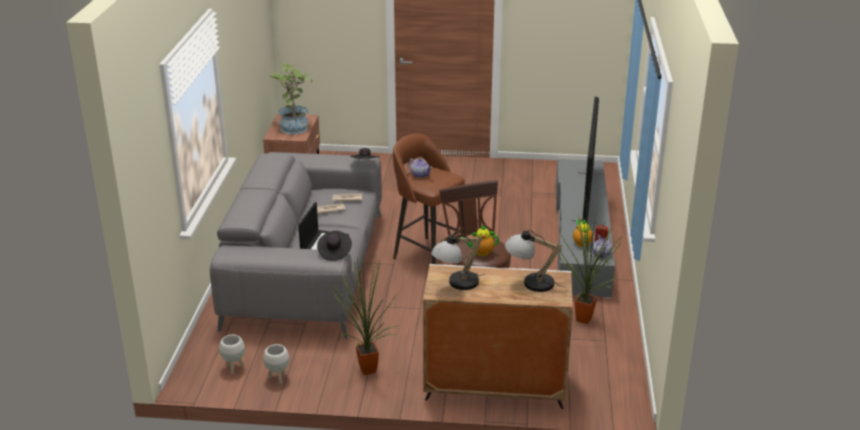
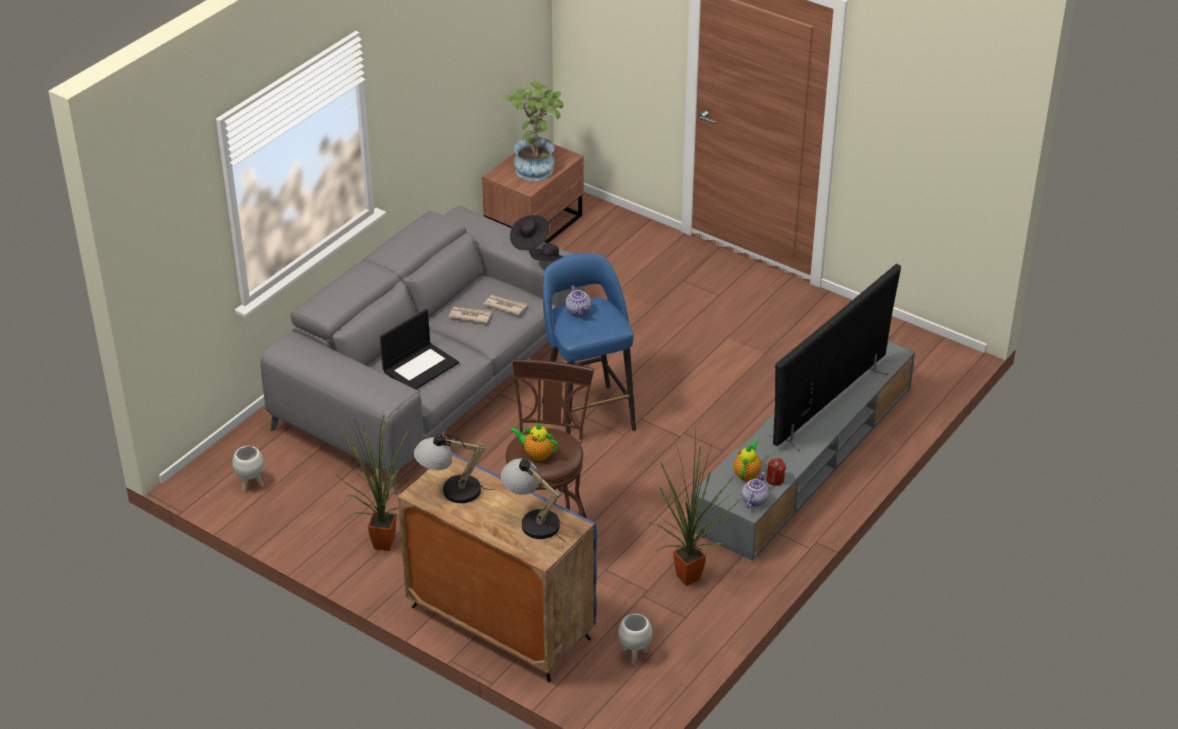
camera: 30 degrees right, 10 degrees up
(277, 378) = (284, 516): white planter -> white planter (634, 655)
(334, 252) = (397, 388): black hat -> black hat (529, 240)
(428, 256) = (587, 414): brown stool -> blue stool
(494, 387) = (499, 622): white cabinet -> blue cabinet

